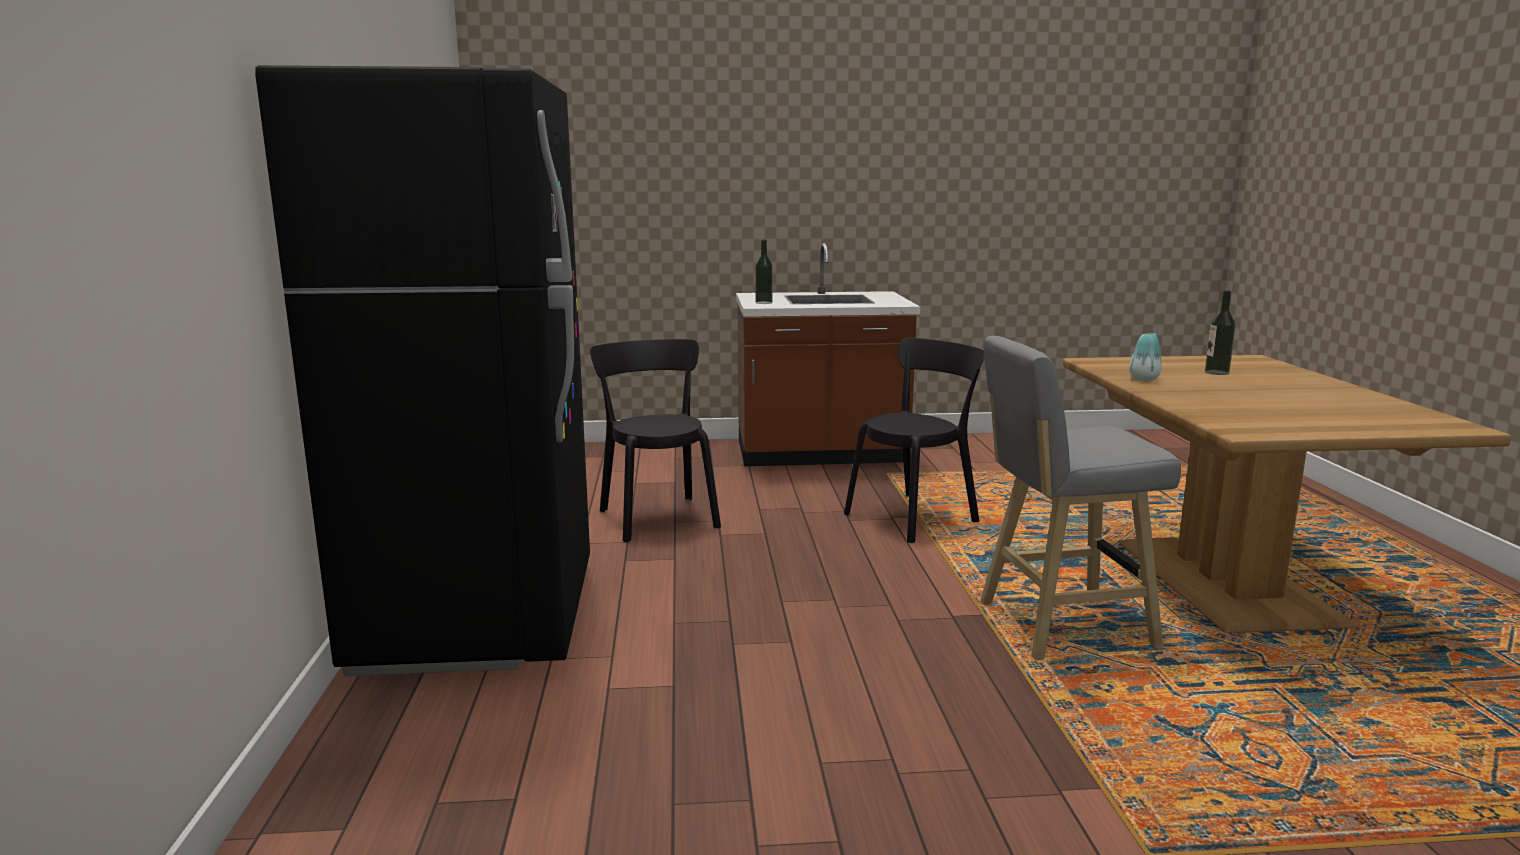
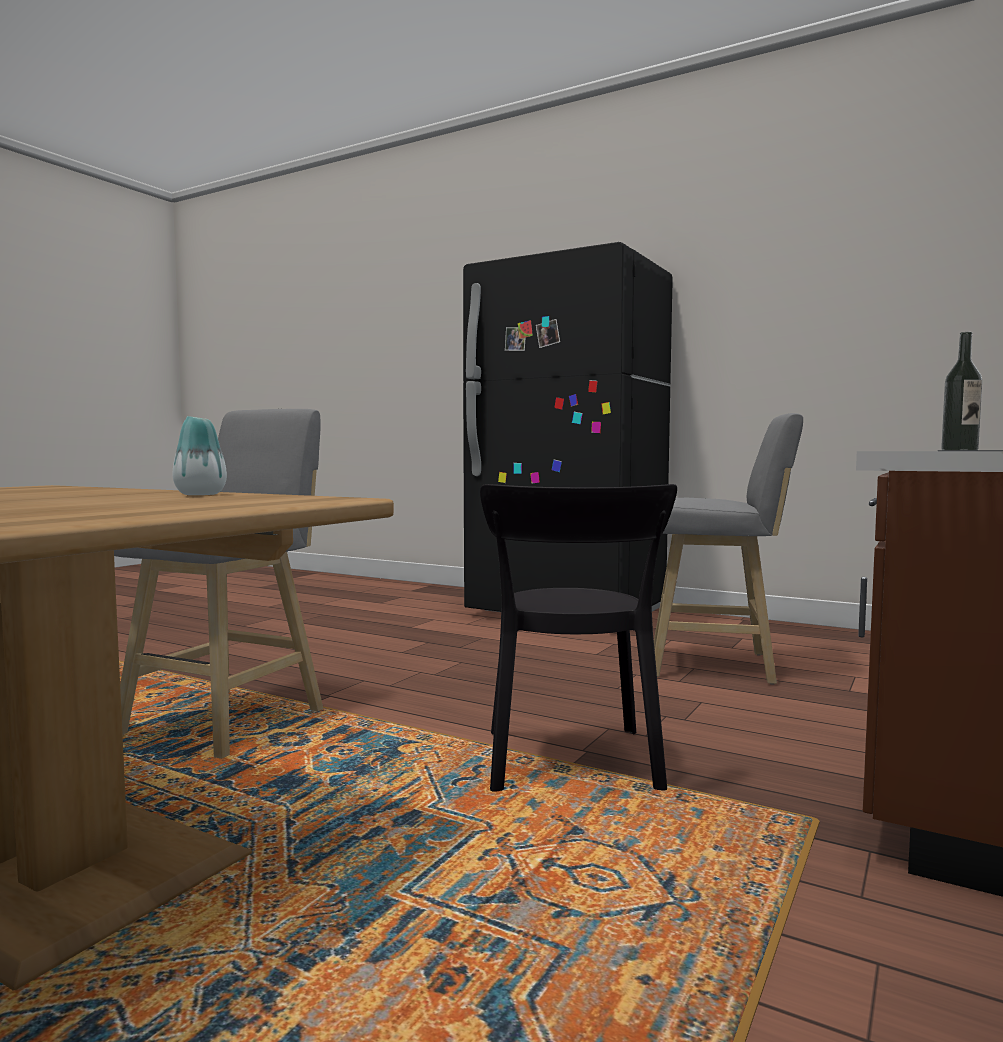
camera: 125 degrees right, 10 degrees down
(657, 516) = (717, 666): black chair -> grey stool
(1216, 372) = (77, 505): bottle -> none

